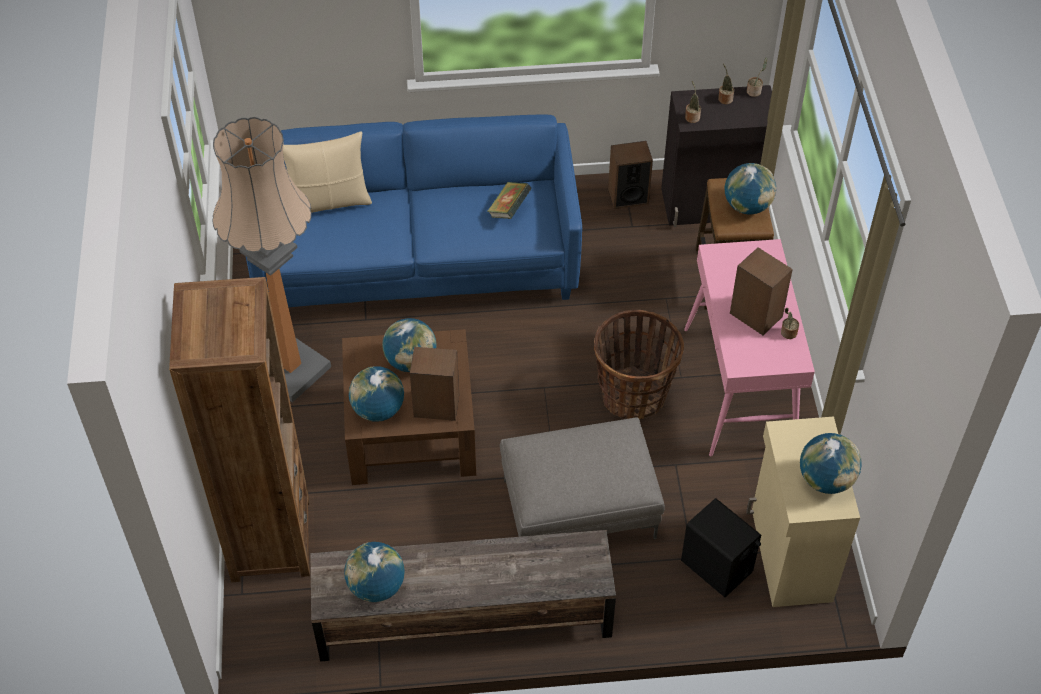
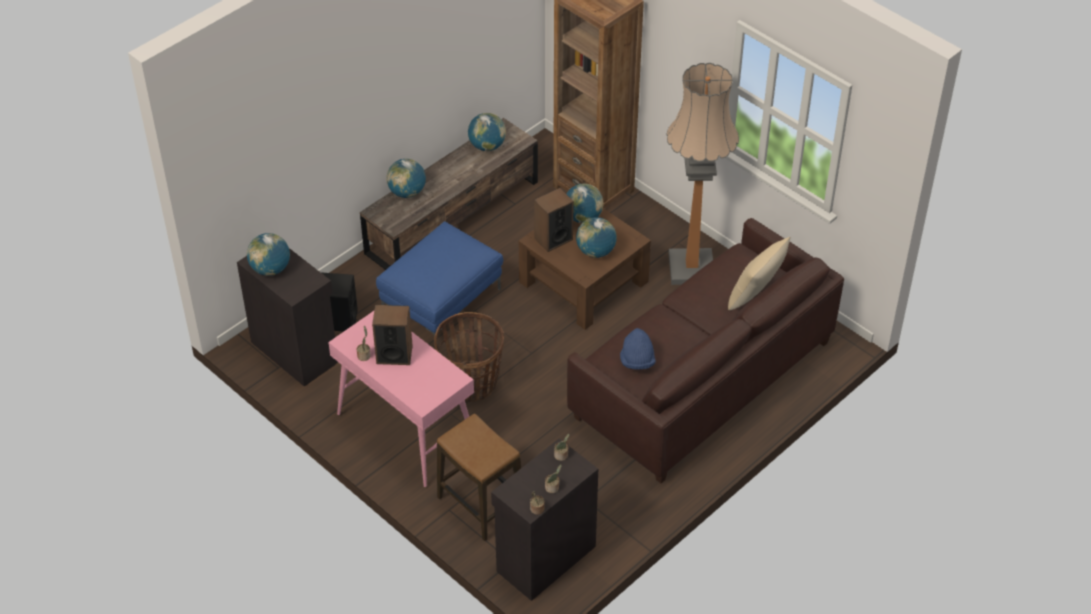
camera: 140 degrees right, 5 degrees down
(417, 260) = (701, 379): blue sofa -> brown sofa
(509, 209) = (637, 361): book -> blue hat
(578, 510) = (441, 300): grey ottoman -> blue ottoman
(628, 196) = (612, 522): speaker -> none
(747, 206) = (472, 448): globe -> globe (407, 192)
(789, 555) = (295, 351): beige cabinet -> black cabinet

